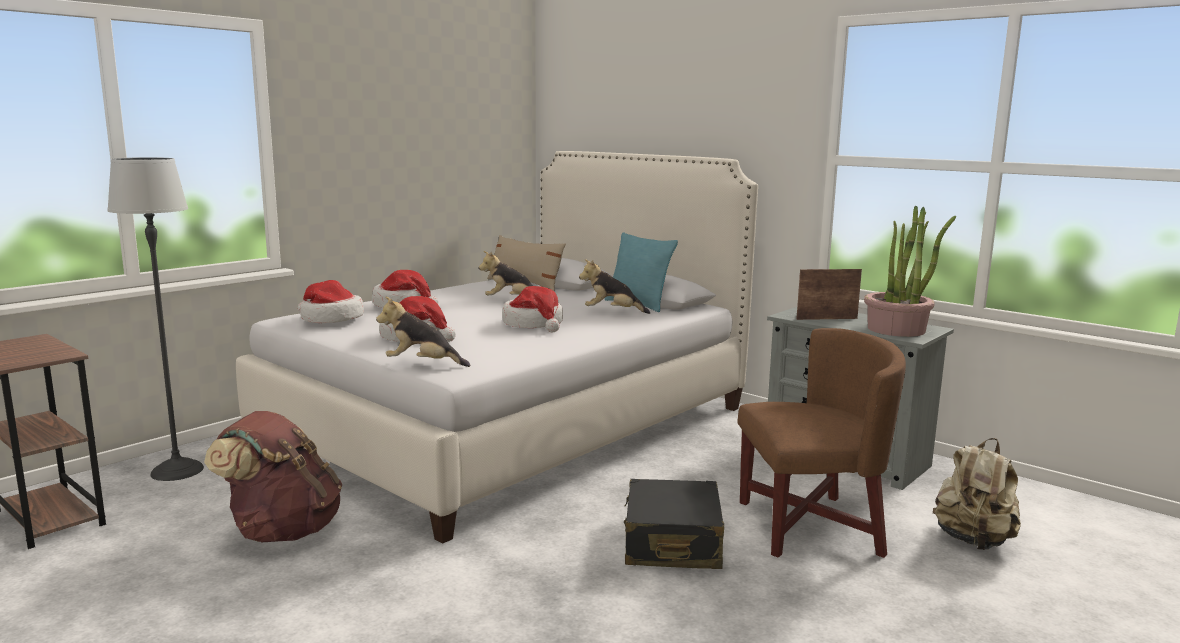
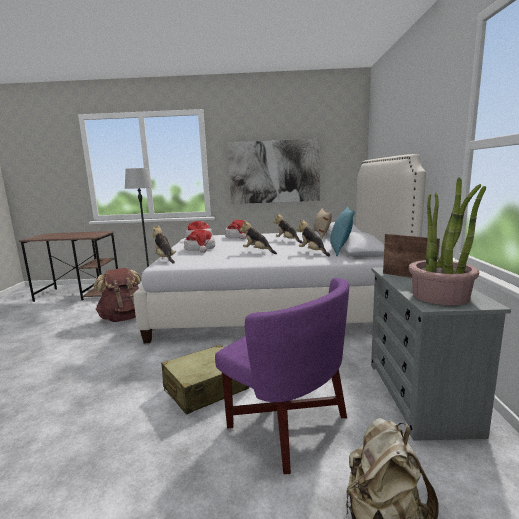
camera: 50 degrees right, 0 degrees up
(402, 166) = (274, 172): none -> picture
(534, 324) = (258, 252): hat -> plush toy
(672, 543) = (205, 389): black suitcase -> beige suitcase
(810, 527) = (287, 423): brown armchair -> purple armchair

